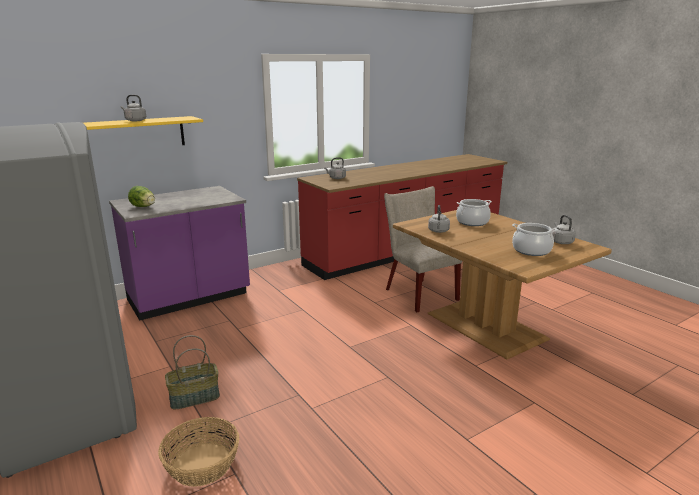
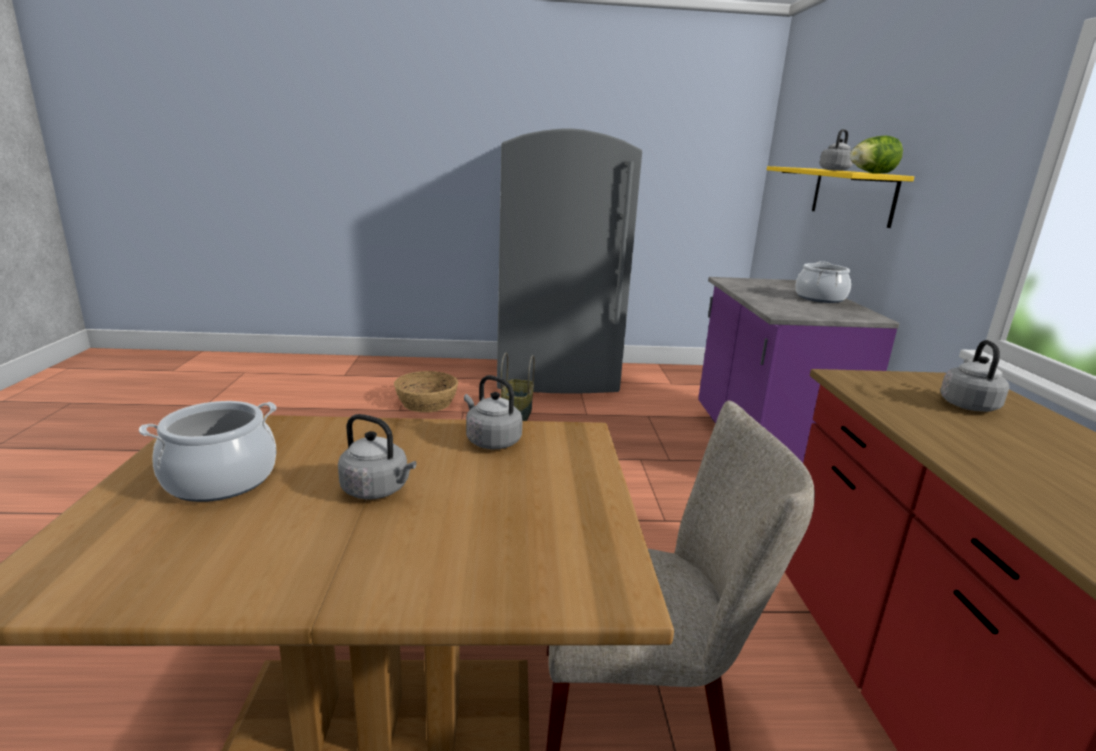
camera: 120 degrees right, 0 degrees up
(144, 207) = (758, 284): lettuce -> lettuce (871, 173)
(472, 222) = (493, 514): cooking pot -> cooking pot (820, 298)
(561, 242) = (146, 562): grey kettle -> grey kettle (378, 490)

